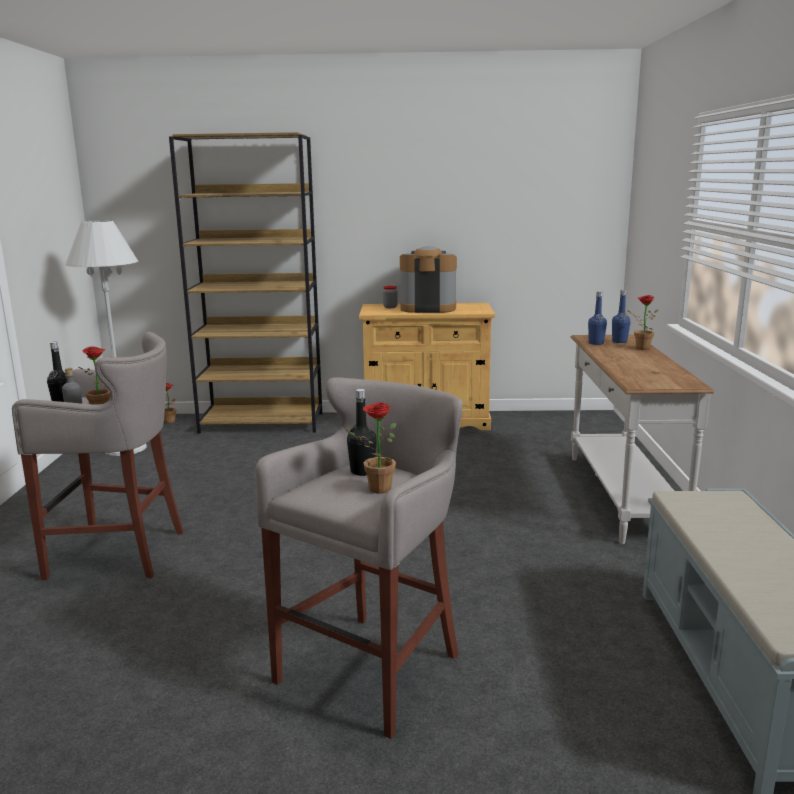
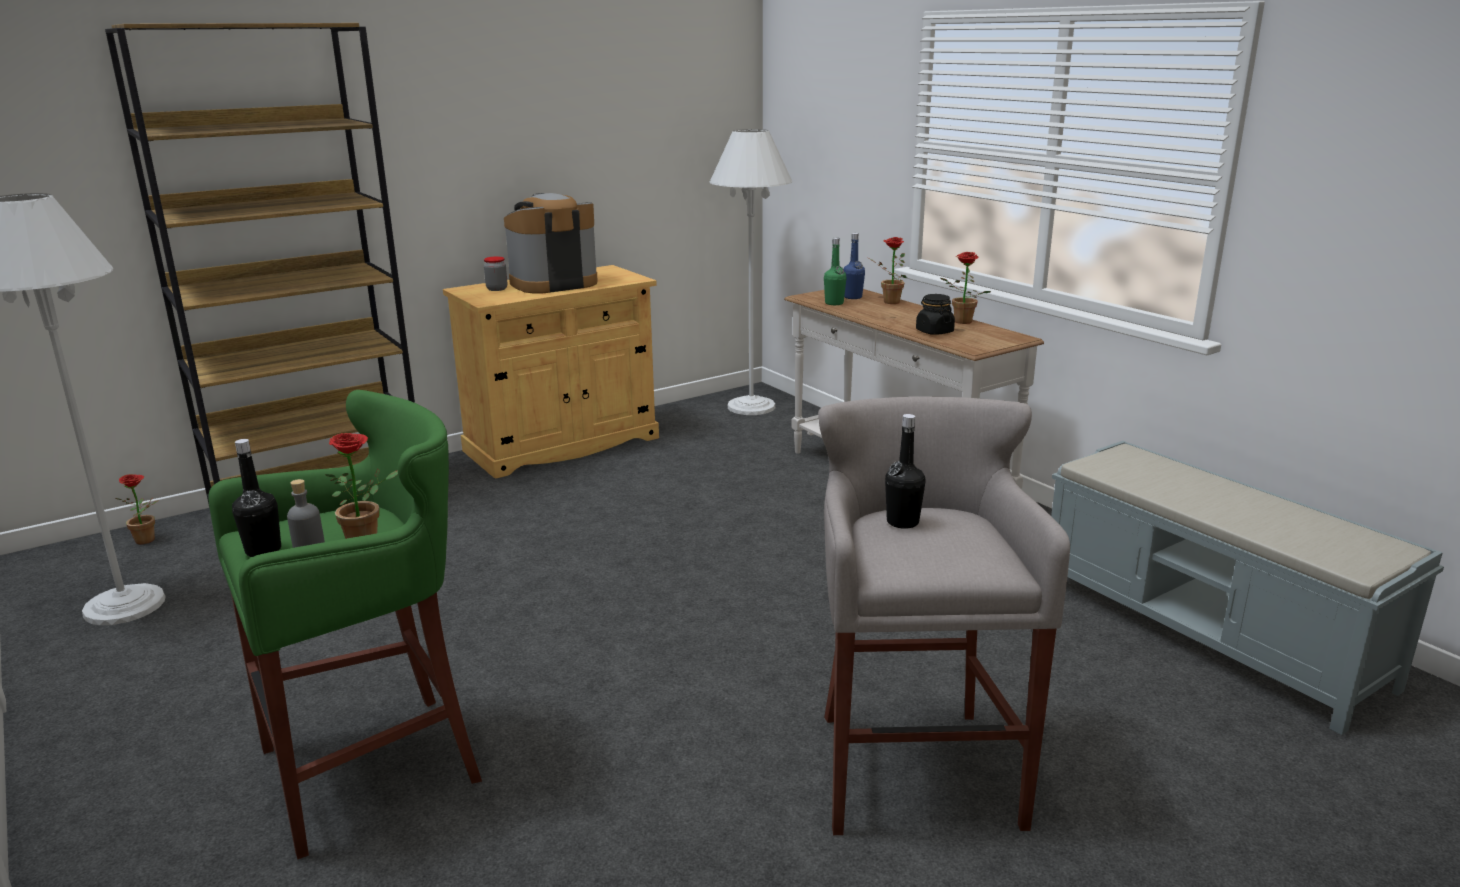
camera: 35 degrees left, 5 degrees up
(121, 553) = (377, 766): grey stool -> green stool
(375, 489) = (958, 539): potted plant -> potted plant (960, 322)
(582, 424) = (751, 406): none -> white floor lamp
(596, 343) = (834, 303): blue bottle -> green bottle
(631, 370) = (934, 331): none -> black jar

